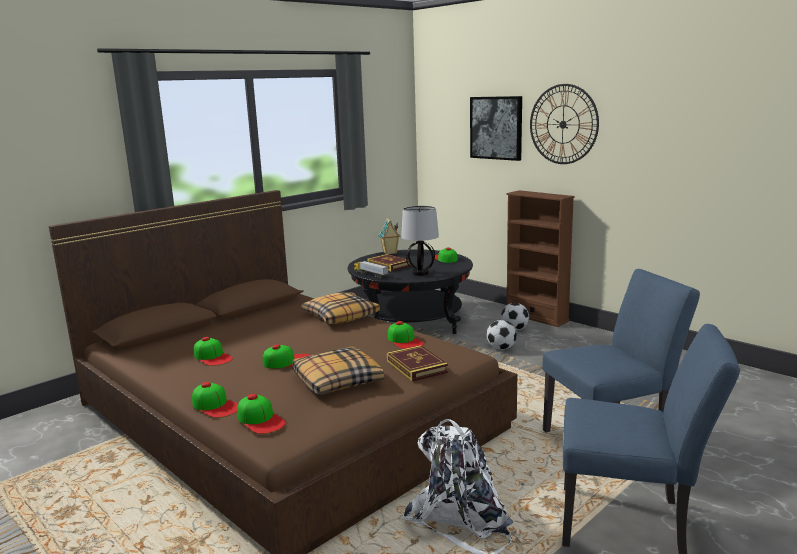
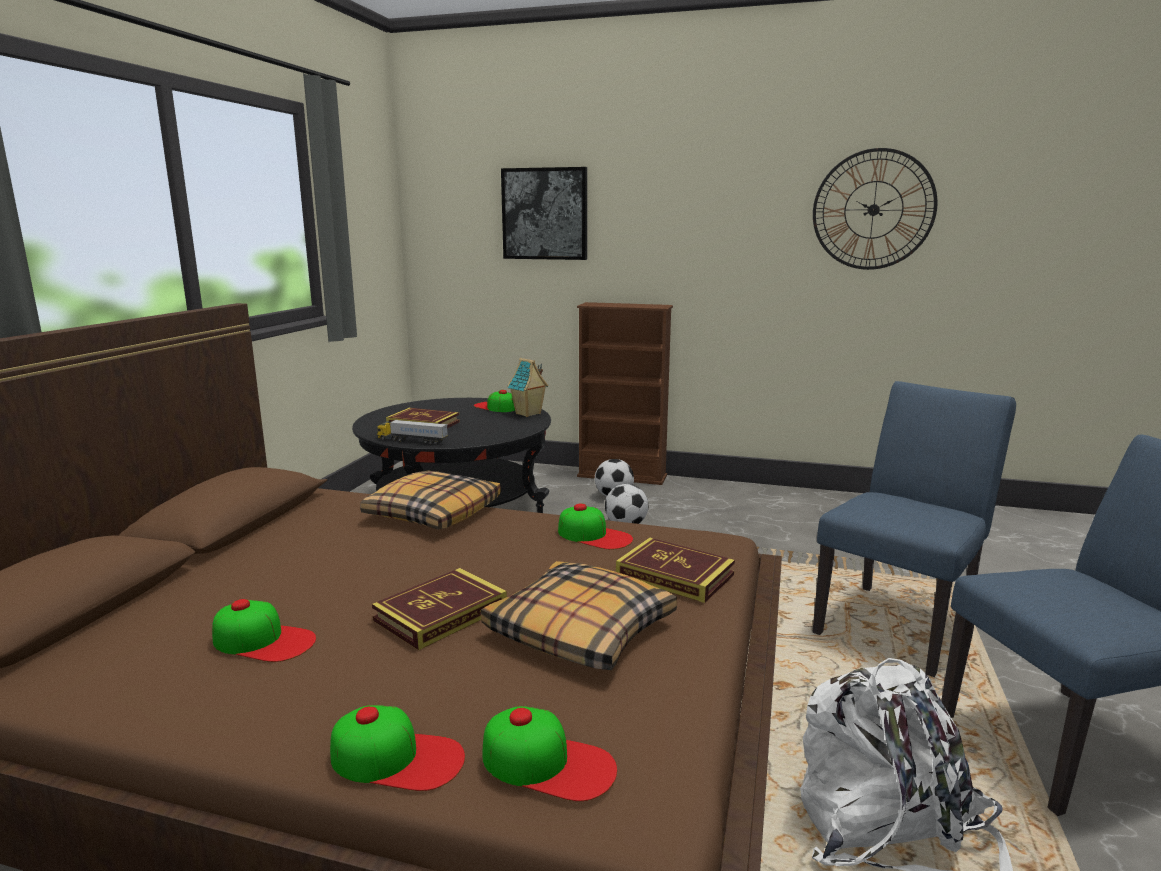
camera: 30 degrees left, 0 degrees up
(288, 361) = (441, 614): cap -> book
(389, 253) = (400, 407): toy house -> toy house (528, 414)
(421, 273) = (490, 430): table lamp -> none
(563, 124) = (653, 206): wall clock -> wall clock (873, 210)

